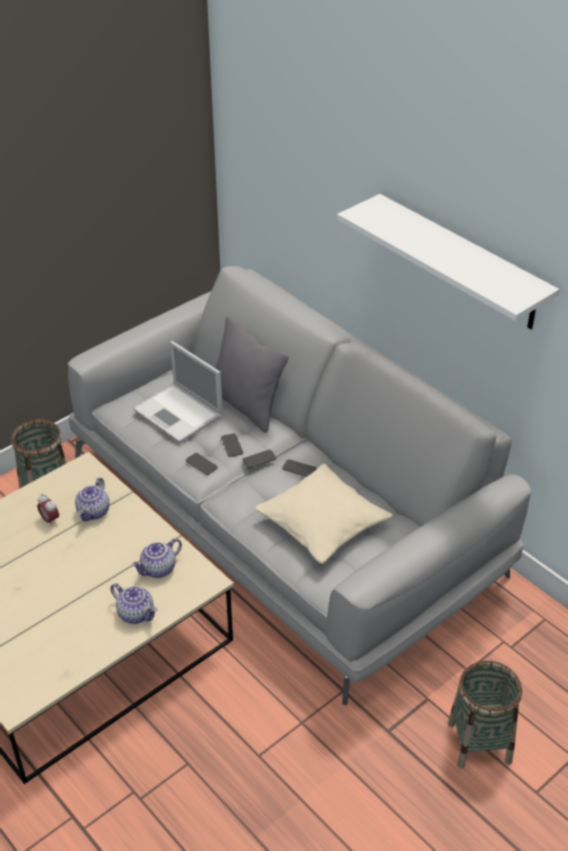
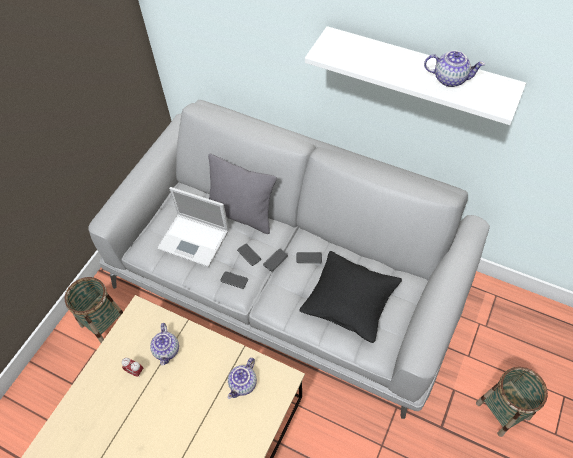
camera: 20 degrees left, 15 degrees up
(136, 613) = (246, 432): teapot -> teapot (450, 79)
(322, 524) = (350, 301): beige pillow -> black pillow

